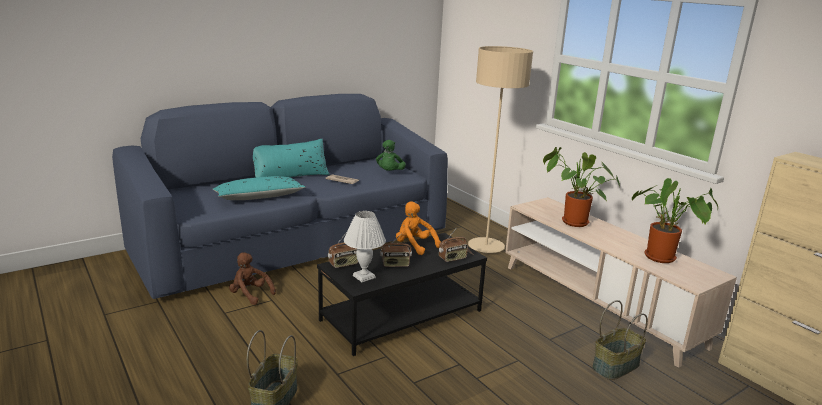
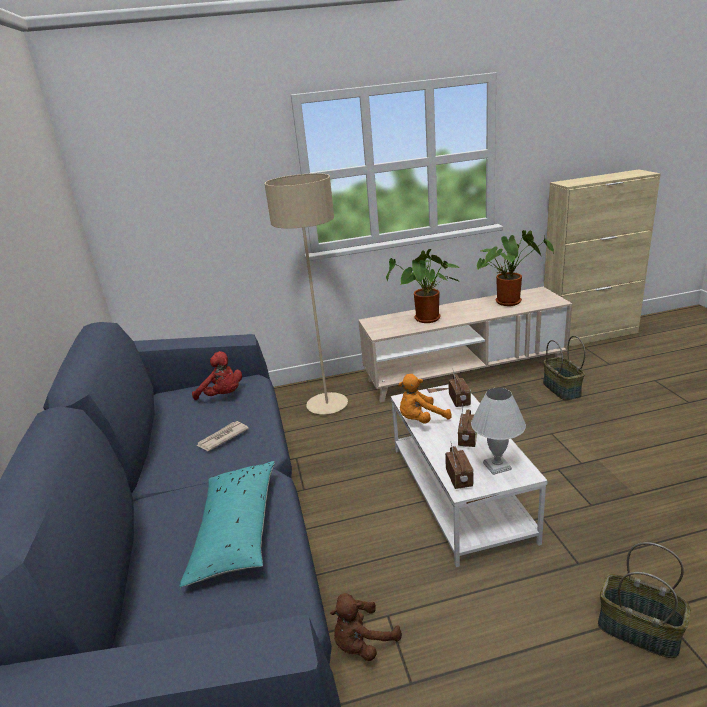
camera: 65 degrees left, 5 degrees up
(290, 176) = (160, 488): turquoise pillow -> none
(390, 173) = (223, 396): green plush toy -> red plush toy
(402, 315) = (458, 491): black coffee table -> white coffee table

